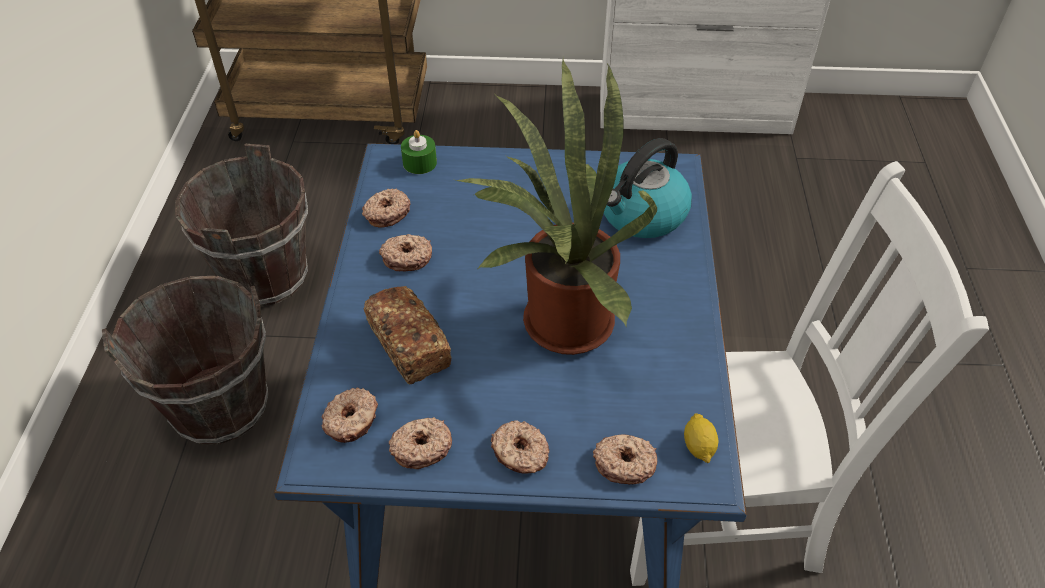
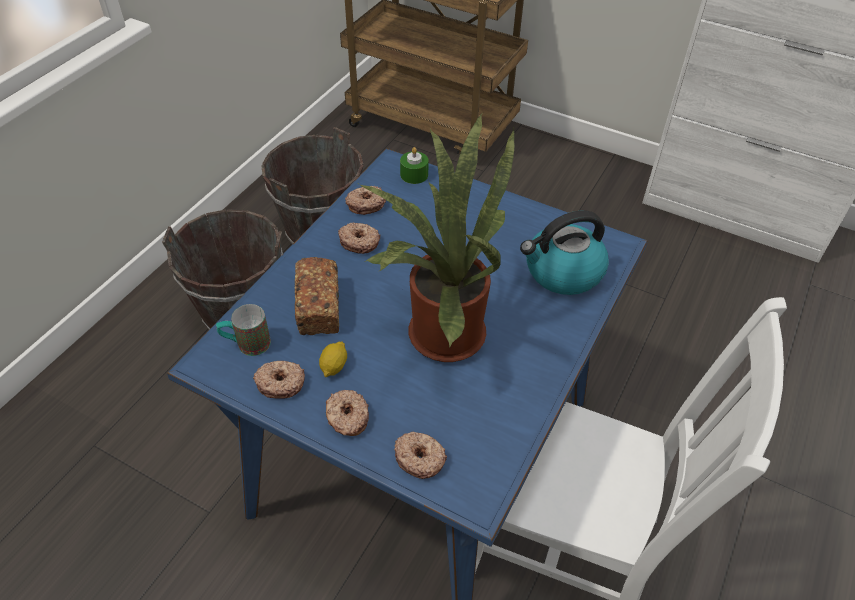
camera: 25 degrees right, 0 degrees up
(352, 421) = (246, 344): donut -> mug
(698, 446) = (487, 471): lemon -> lemon (334, 366)

